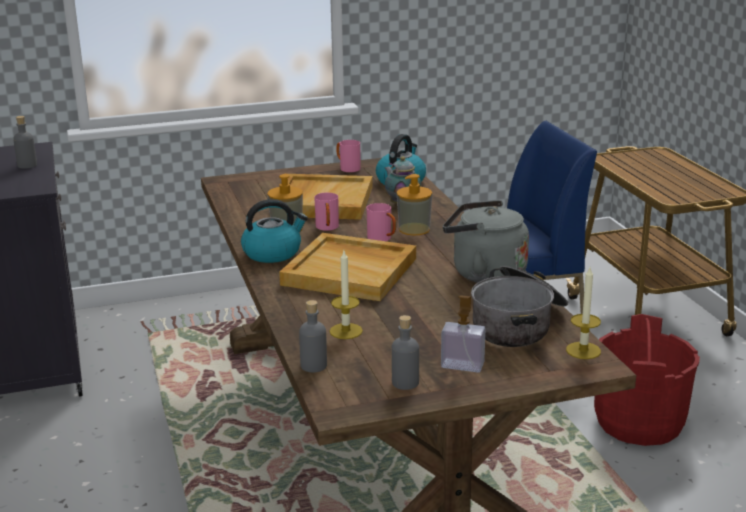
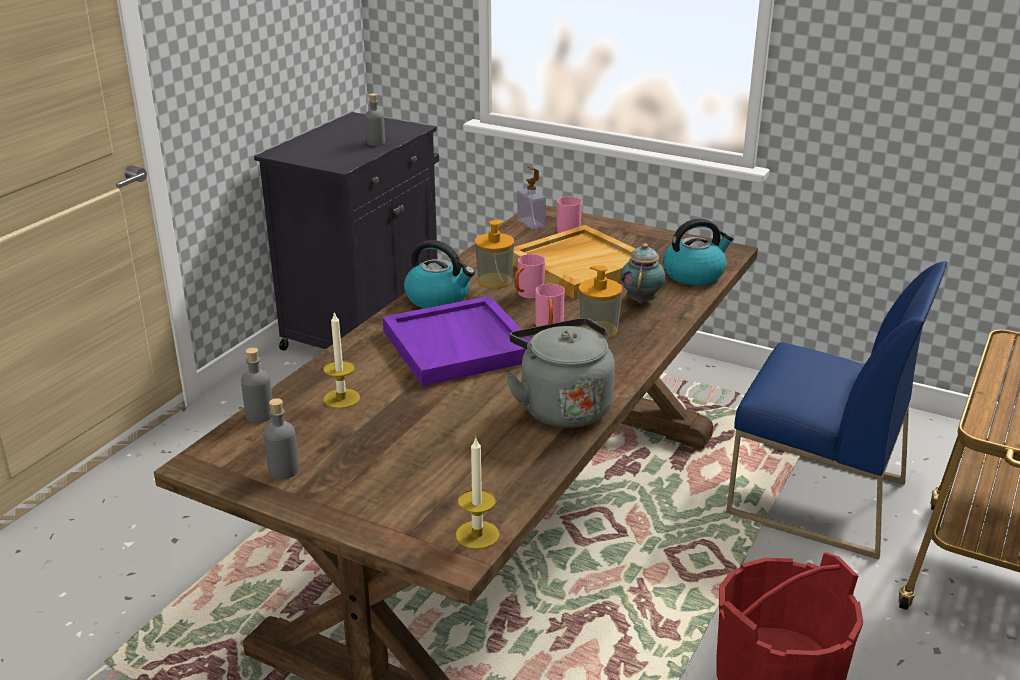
camera: 45 degrees right, 5 degrees up
(347, 168) = (671, 241): pink mug -> pink mug (568, 229)
(351, 271) = (459, 345): beige tray -> purple tray
(462, 365) = (354, 483): soap dispenser -> soap dispenser (531, 223)
(518, 324) = (481, 474): cooking pot -> none

